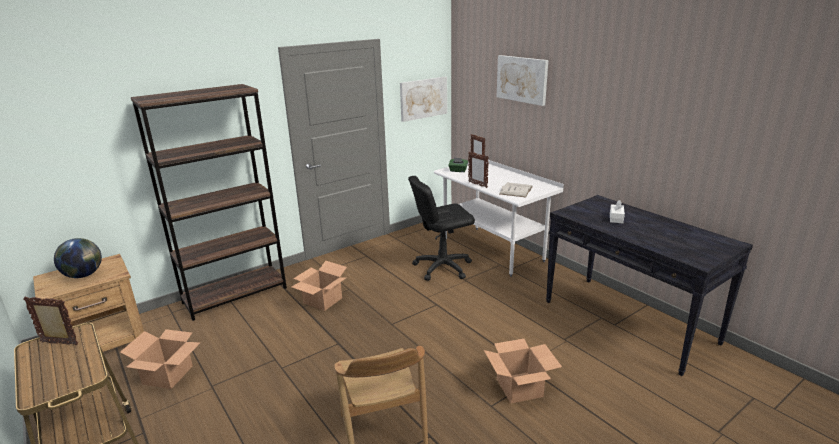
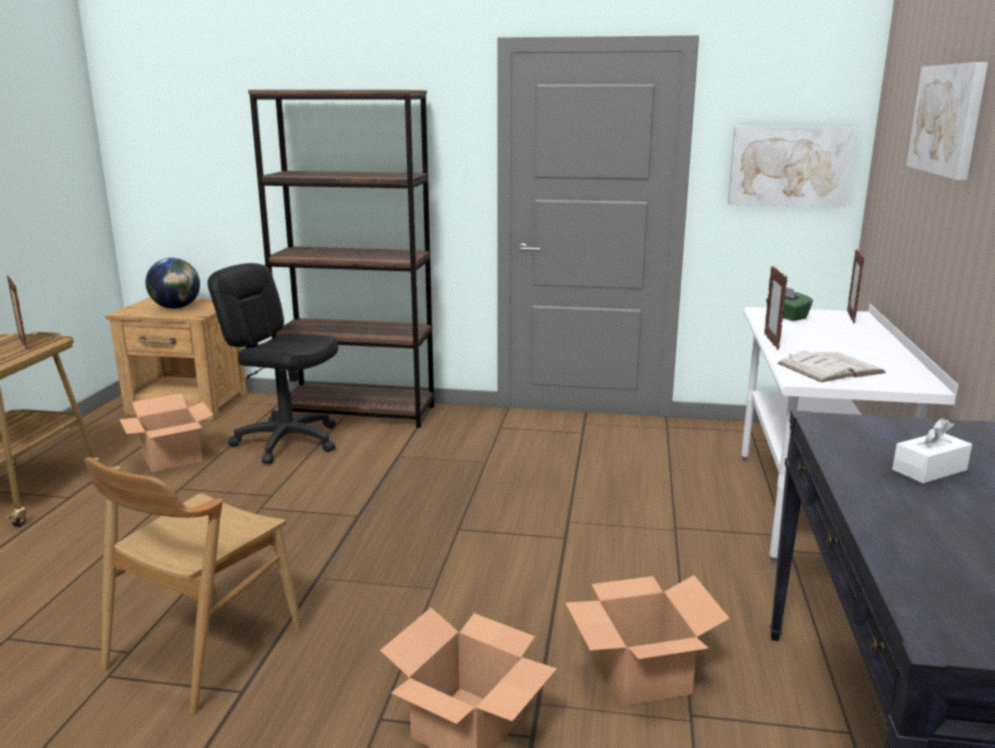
camera: 45 degrees right, 5 degrees down
(323, 300) = (432, 460): cardboard box -> cardboard box (643, 675)
(442, 267) = (669, 494): black office chair -> black office chair (287, 441)

